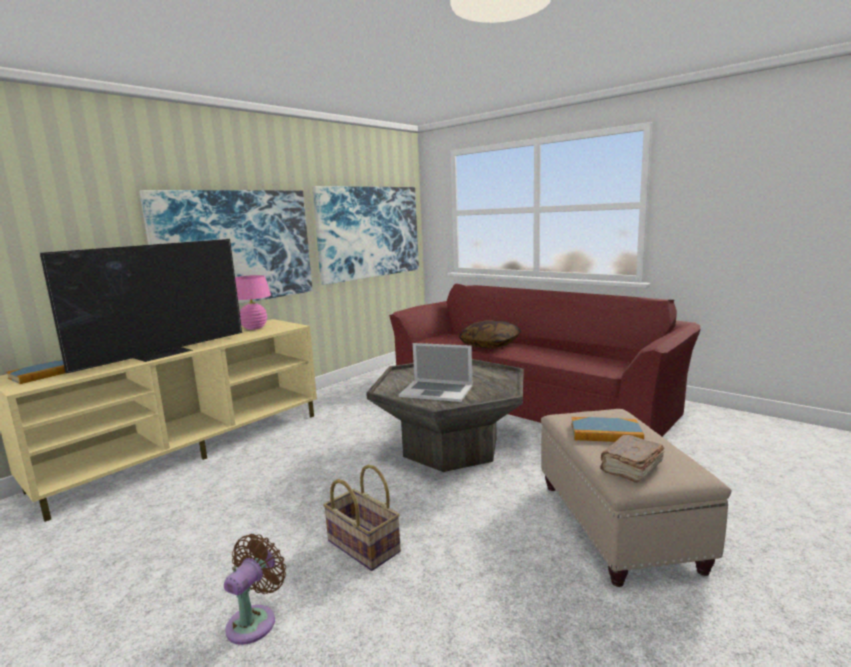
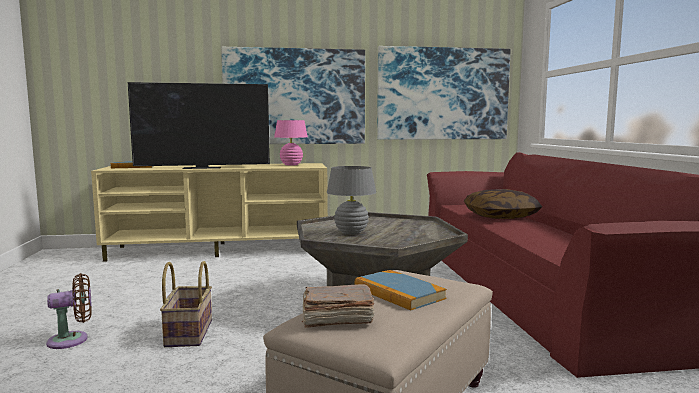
camera: 40 degrees right, 5 degrees down
(436, 391) = (351, 232): laptop -> grey table lamp

